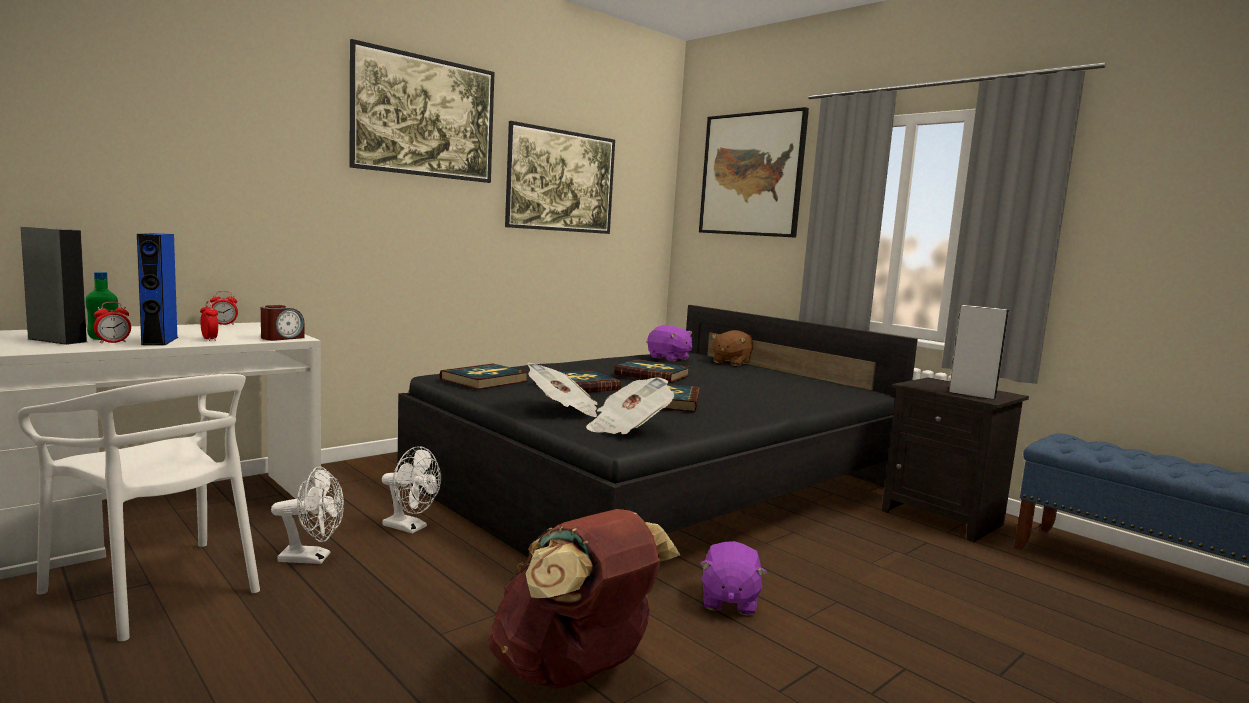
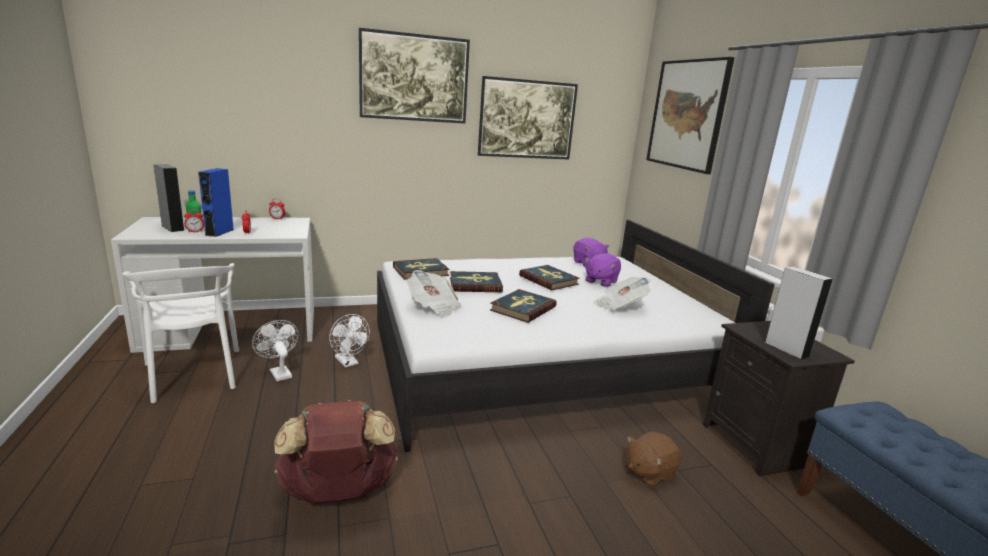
camera: 25 degrees right, 10 degrees up
(282, 338) = (288, 234): alarm clock -> none
(312, 558) = (279, 372): white fan -> white fan turned 150 degrees counterclockwise
(627, 428) = (454, 331): newspaper -> newspaper (619, 306)
(656, 483) = (539, 360): black bed -> white bed
(728, 601) = (489, 472): purple plush toy -> purple plush toy (600, 281)
(731, 362) = (639, 273): brown plush toy -> brown plush toy (648, 472)

